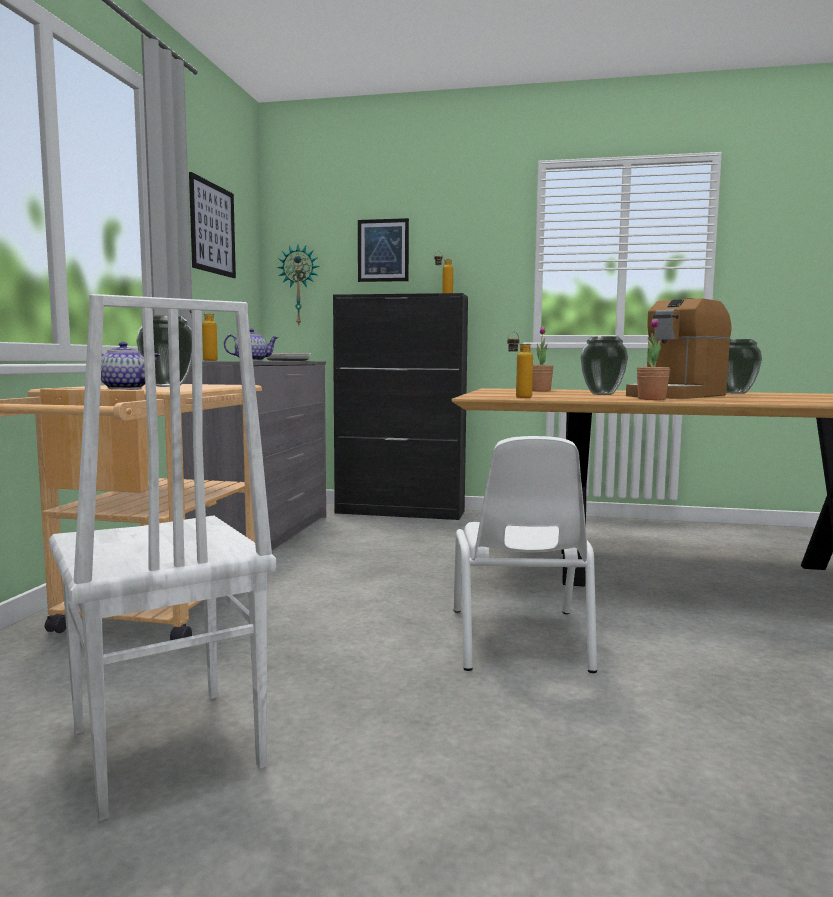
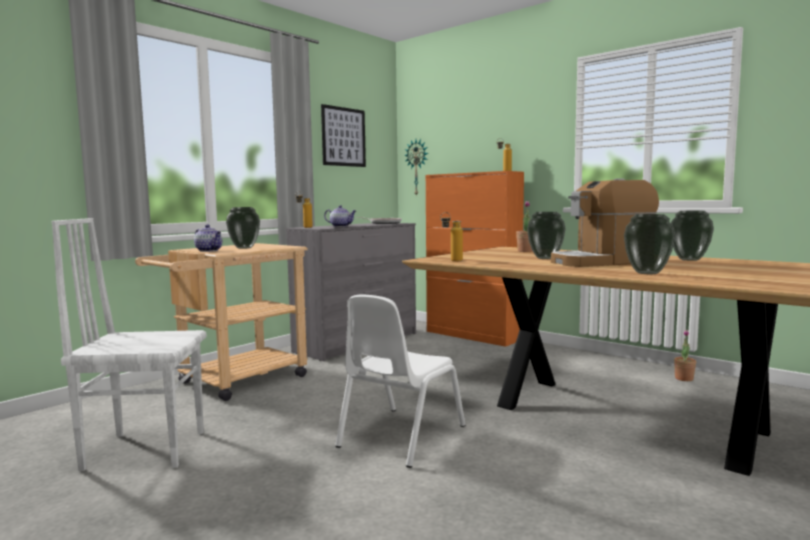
camera: 30 degrees right, 0 degrees up
(162, 750) = (145, 449): white chair -> white chair turned 90 degrees clockwise
(383, 250) = (468, 139): picture -> none
(400, 512) = (472, 335): black cabinet -> orange cabinet
(651, 399) = (543, 267): potted plant -> potted plant (684, 378)
(776, 401) = (648, 273): none -> vase

